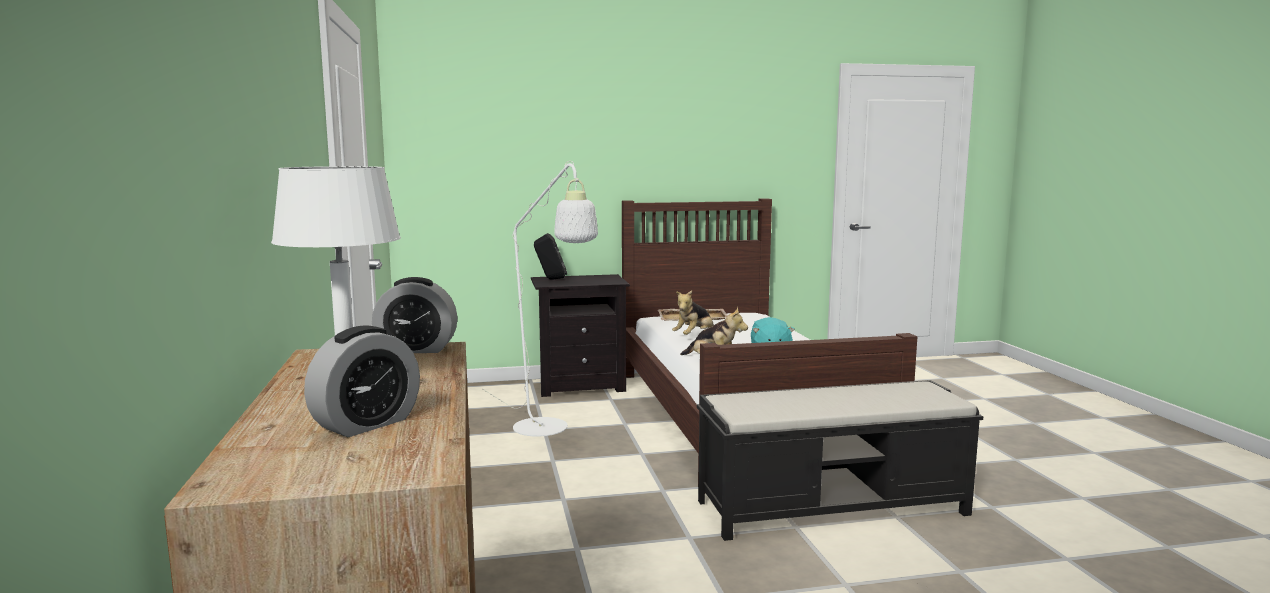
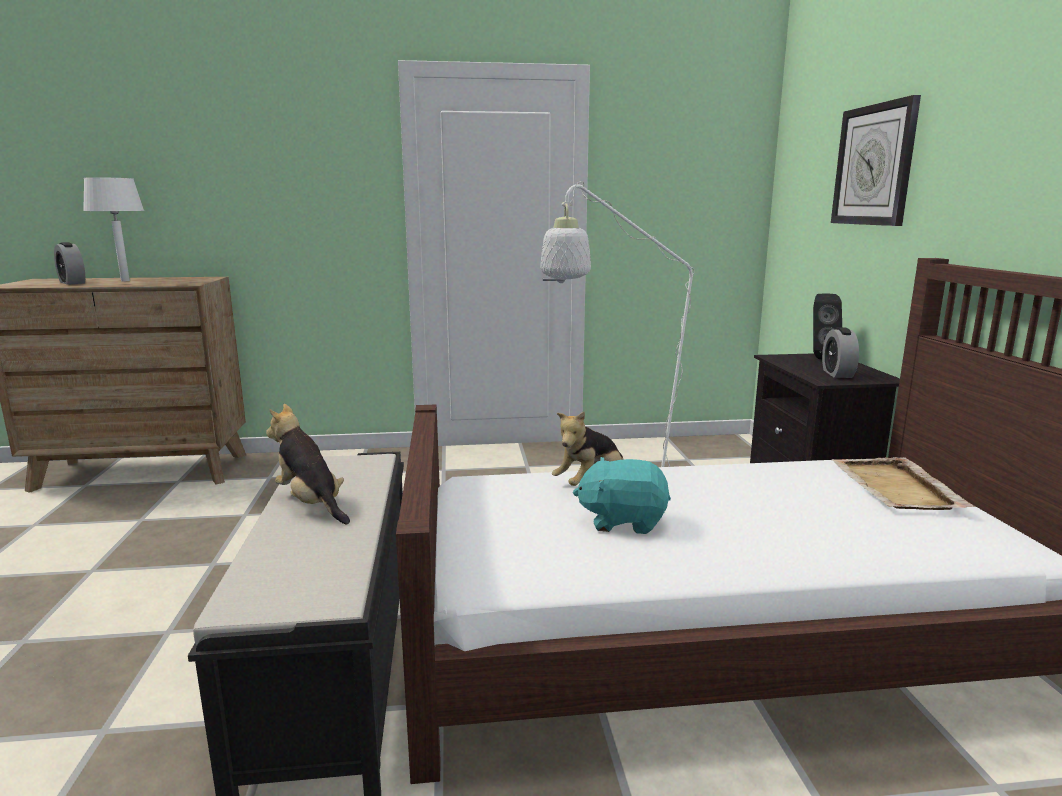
camera: 95 degrees right, 5 degrees up
(416, 349) = (193, 282): alarm clock -> alarm clock (837, 374)
(543, 145) = (874, 165): none -> wall clock
(694, 336) = (740, 479): plush toy -> plush toy (311, 503)

